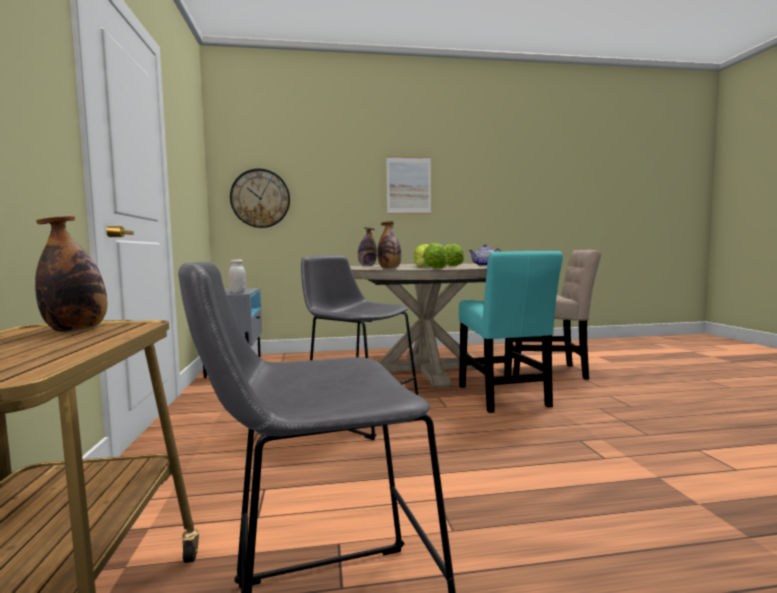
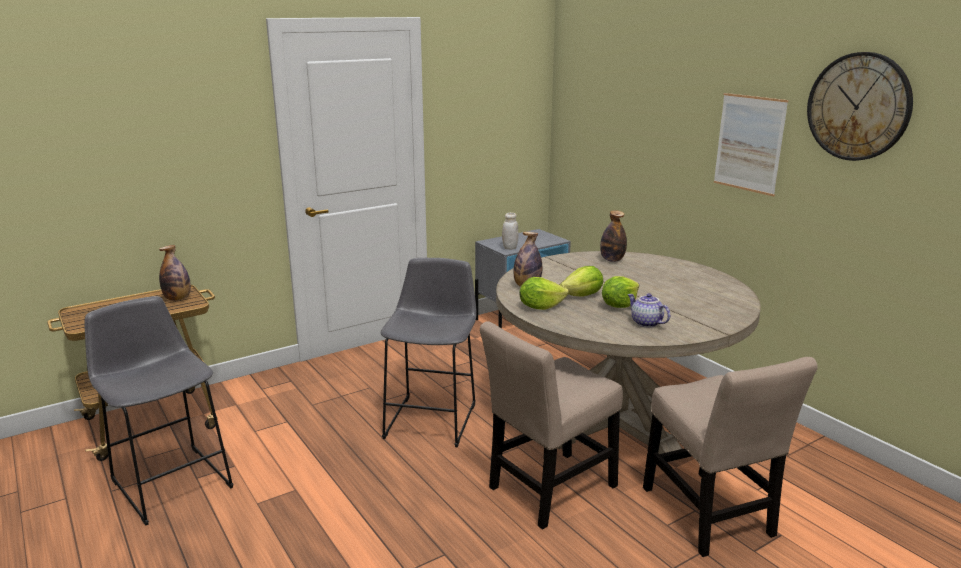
camera: 65 degrees right, 15 degrees up
(260, 198) = (589, 133): wall clock -> wall clock (858, 107)
(503, 398) = (548, 490): turquoise chair -> beige chair

